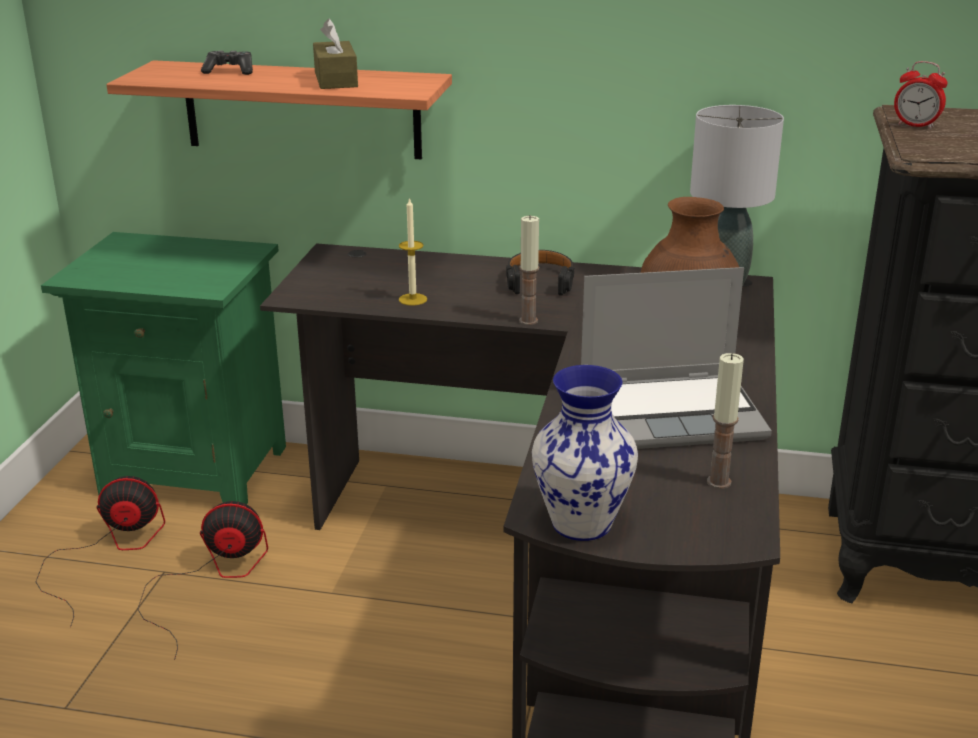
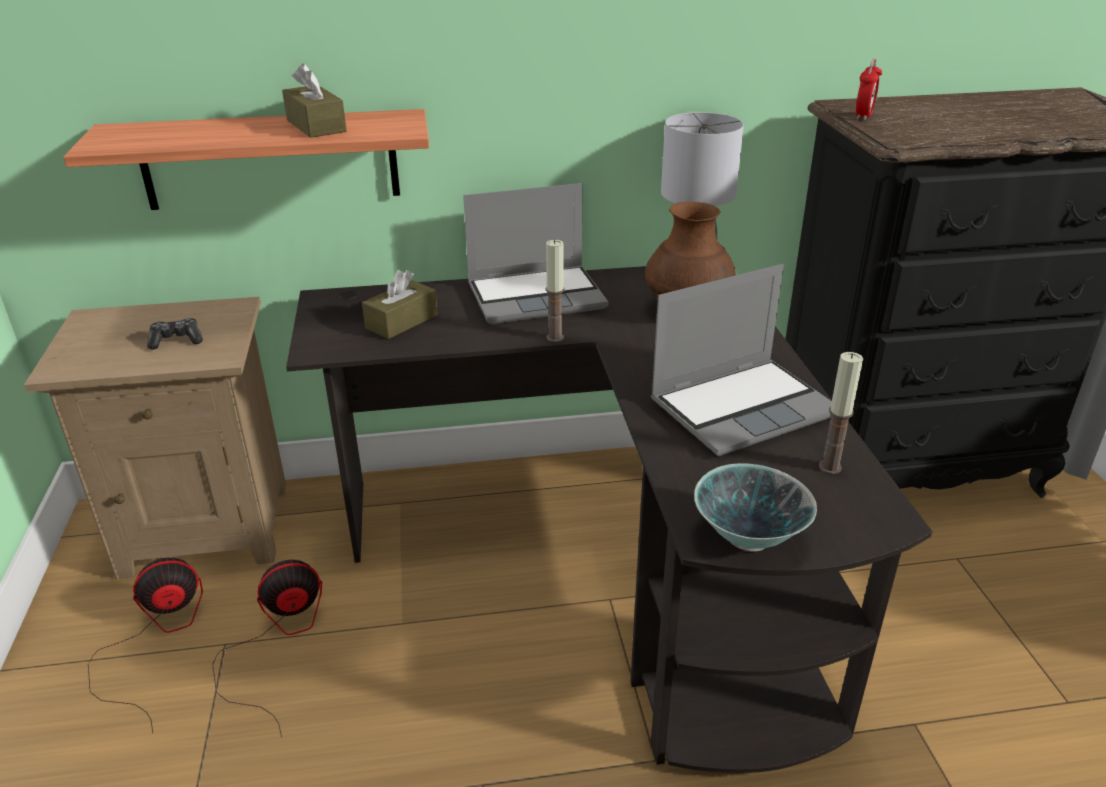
camera: 20 degrees left, 5 degrees up
(195, 473) = (208, 532): green nightstand -> beige nightstand
(230, 71) = (194, 128): game controller -> game controller (176, 340)
(390, 284) = (401, 321): none -> brown tissue box
(413, 299) = (434, 334): candle -> none
(540, 281) = (537, 296): black headphones -> laptop
(580, 523) = (748, 538): vase -> bowl
(916, 125) = (863, 116): alarm clock -> alarm clock turned 75 degrees counterclockwise

